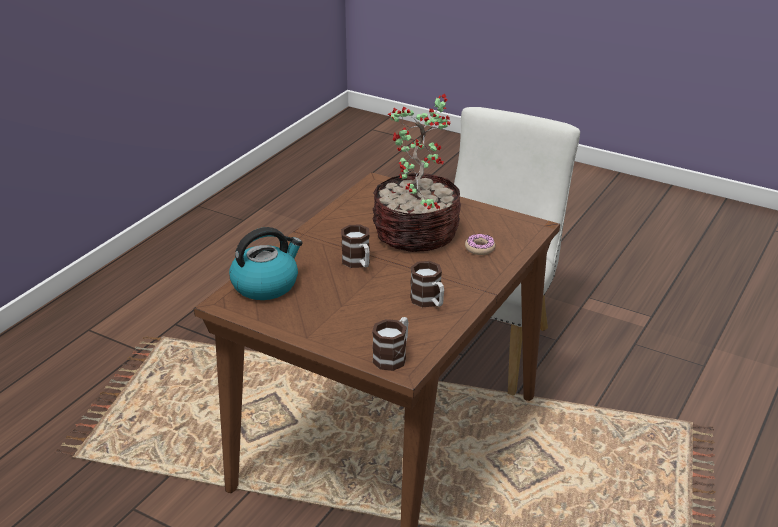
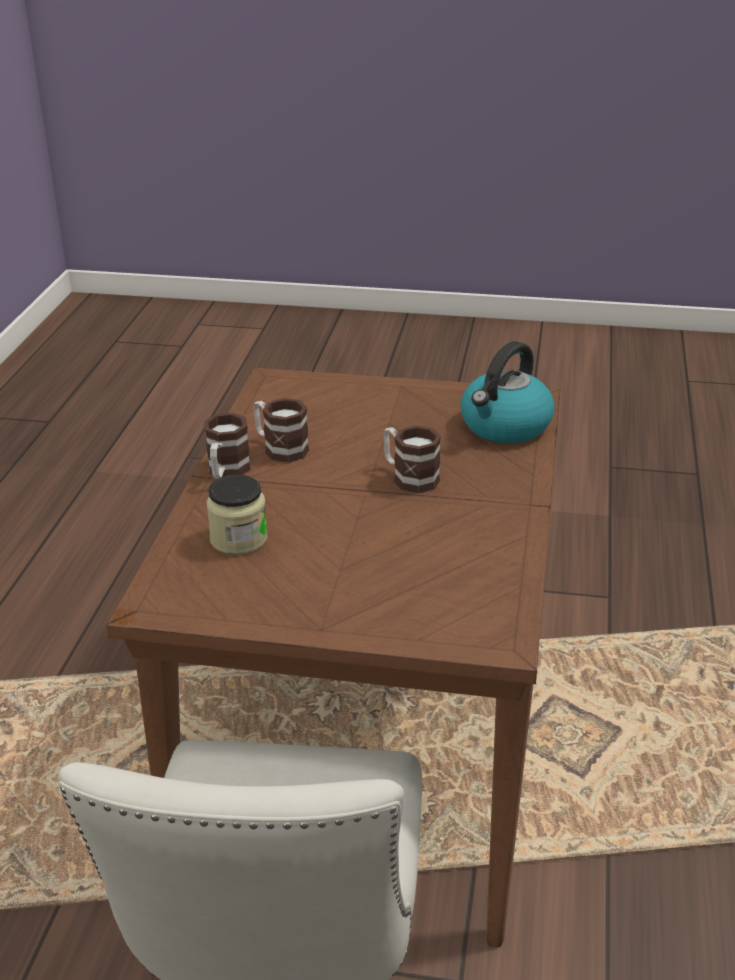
camera: 160 degrees right, 0 degrees up
(393, 356) = (291, 387): mug -> mug (226, 472)
(416, 234) = (353, 541): potted plant -> none
(480, 248) = (238, 539): donut -> jar

